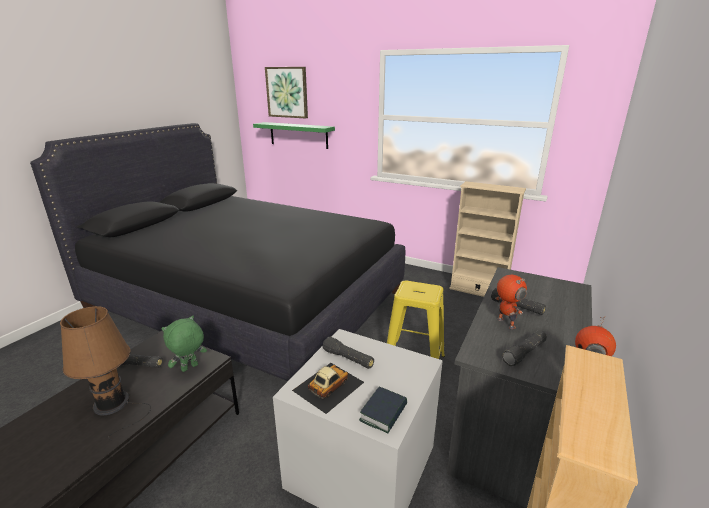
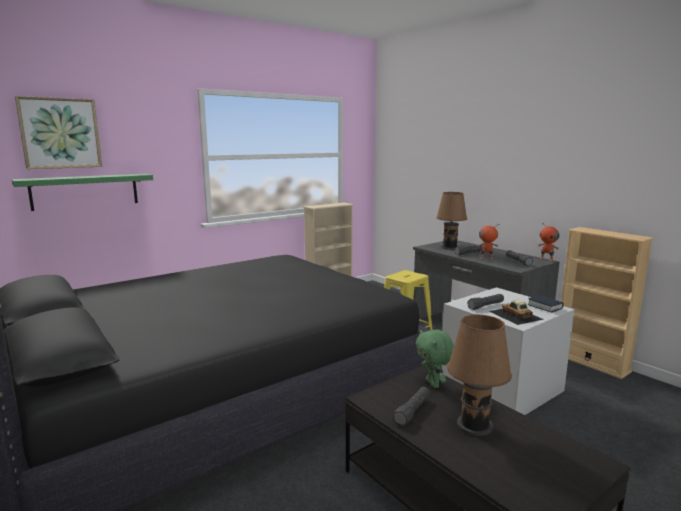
camera: 65 degrees left, 10 degrees down
(533, 291) = (452, 247): none -> brown table lamp

